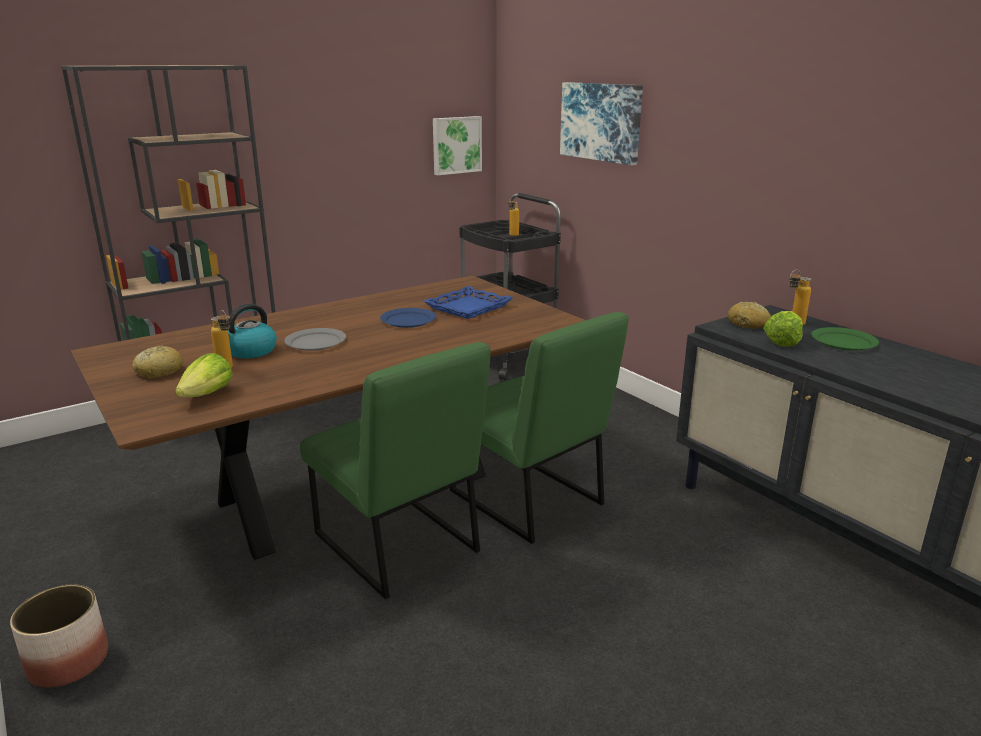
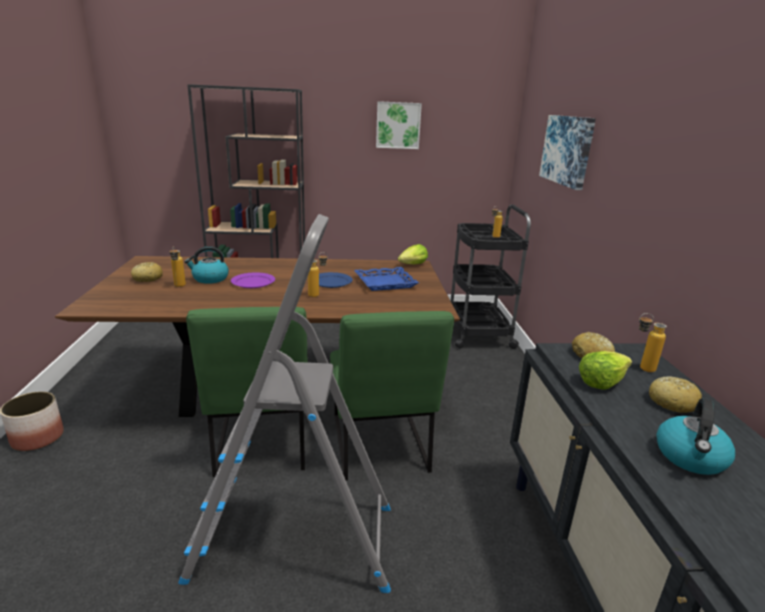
camera: 30 degrees right, 0 degrees up
(207, 395) = (143, 299): lettuce -> lettuce (413, 265)
(315, 342) = (253, 282): grey plate -> purple plate
(418, 336) = (318, 295): none -> bottle
(456, 145) = (476, 161): picture -> picture (398, 125)
(545, 615) = (292, 542): none -> grey step ladder
(843, 341) = (672, 402): green plate -> bread
(898, 372) = (690, 457): none -> kettle

